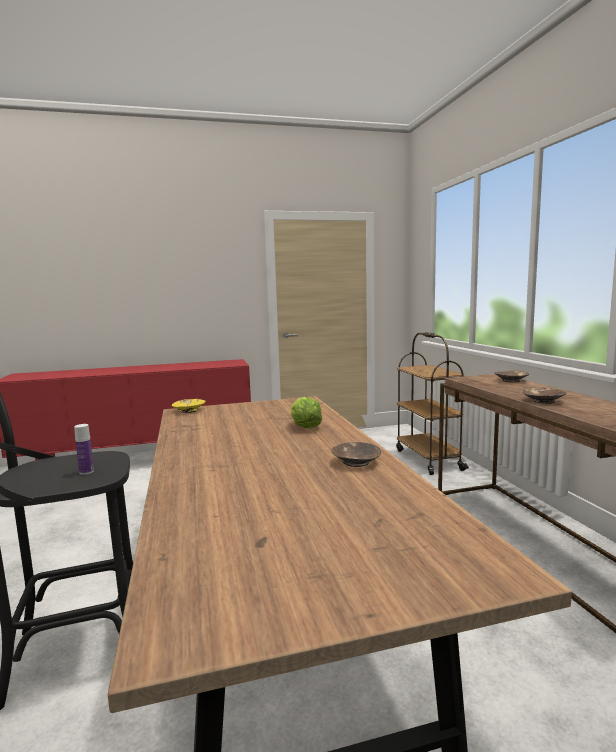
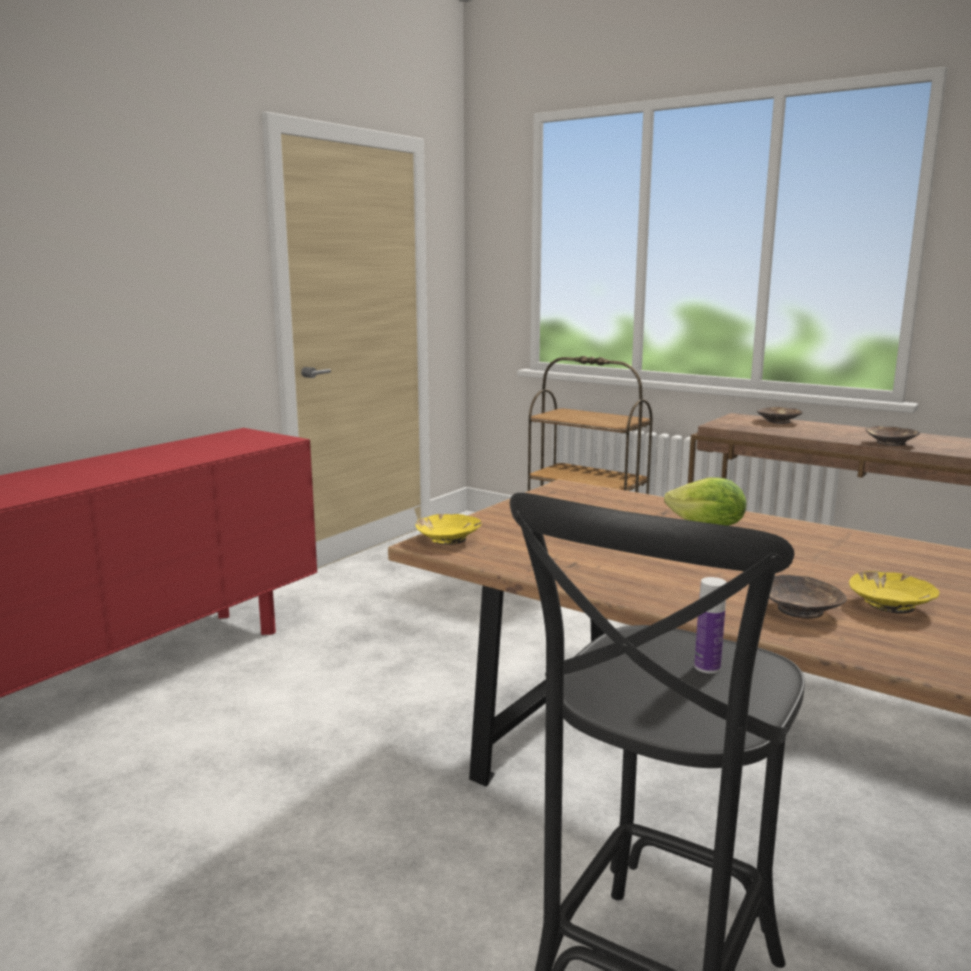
camera: 40 degrees left, 5 degrees up
(258, 479) = (891, 604): none -> yellow bowl
(355, 462) = (900, 555): brown bowl -> brown bowl (799, 609)

